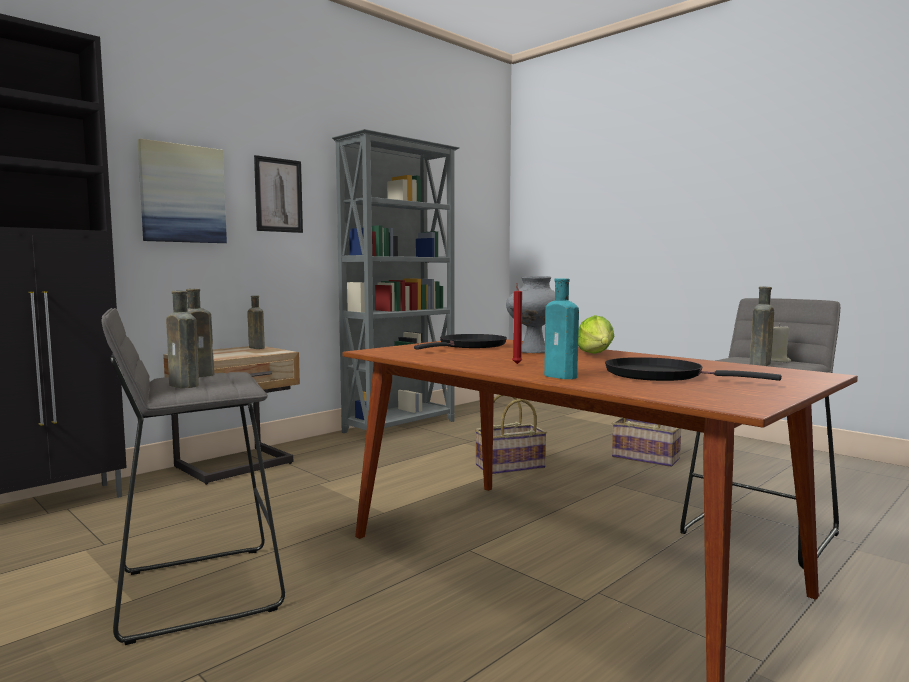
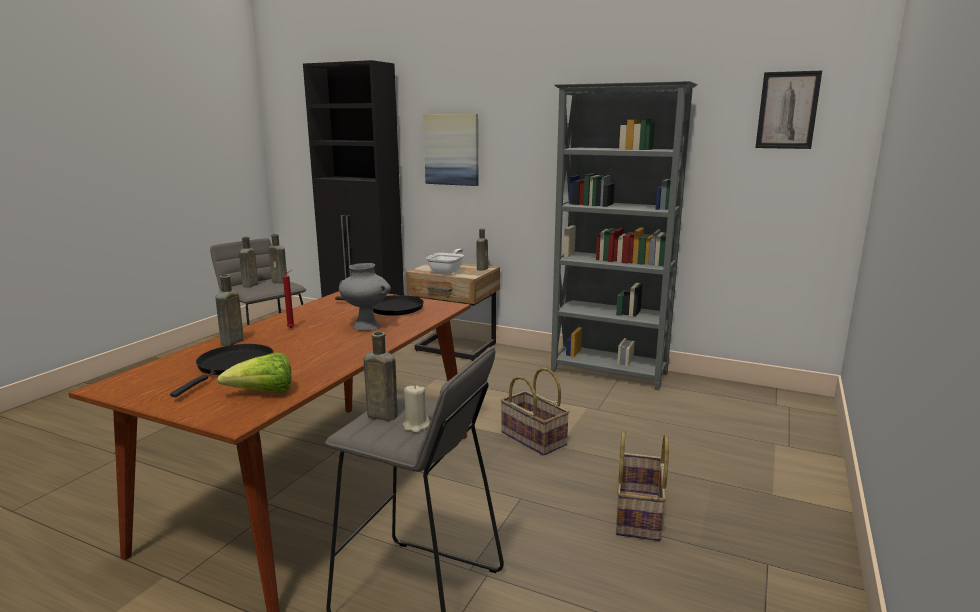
camera: 70 degrees right, 10 degrees up
(240, 354) = (447, 271): none -> frying pan
(278, 195) = (523, 145): picture -> picture (787, 110)
(562, 376) = (231, 342): turquoise bottle -> brown bottle
(596, 355) = (348, 345): lettuce -> lettuce (263, 393)

